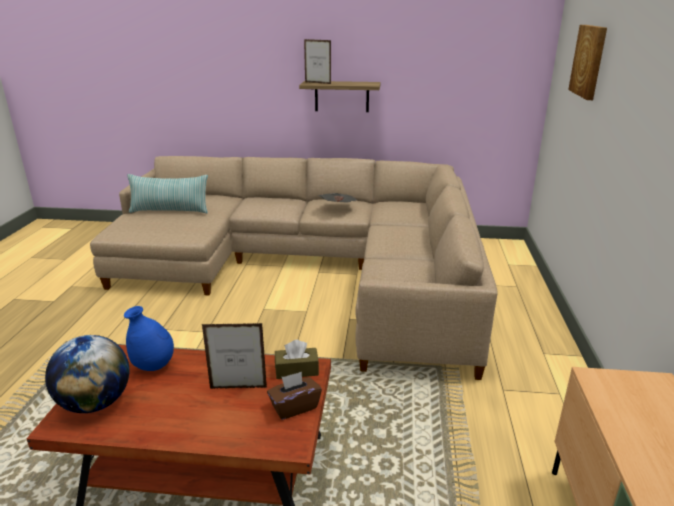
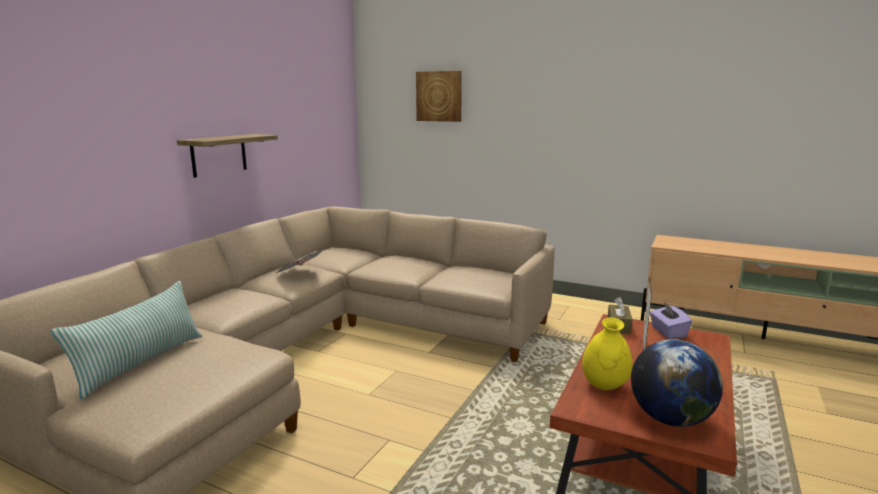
camera: 70 degrees left, 10 degrees down
(153, 366) = (604, 386): blue vase -> yellow vase
(294, 407) = (668, 332): brown tissue box -> purple tissue box
(318, 83) = (210, 139): picture frame -> none

